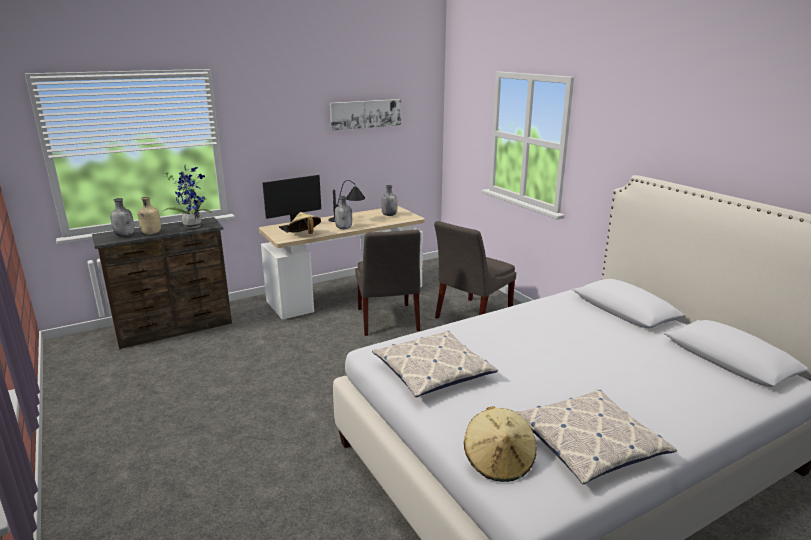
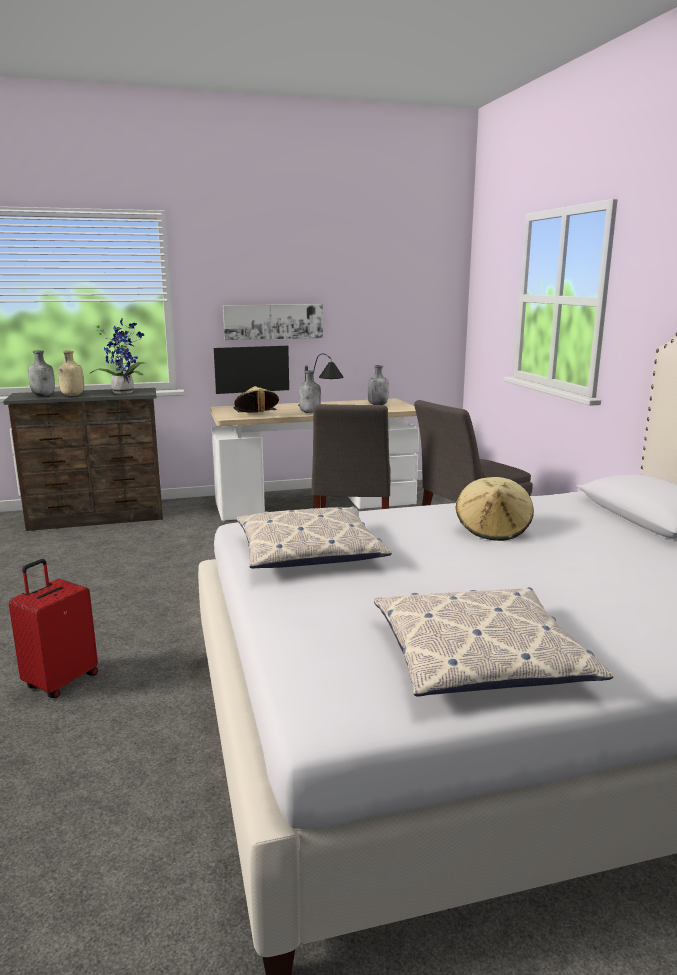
camera: 15 degrees right, 5 degrees down
(240, 484) = (61, 681): none -> red suitcase
(366, 114) = (360, 277): picture -> picture (273, 321)
(499, 462) = (318, 658): beige hat -> beige hat (493, 530)

